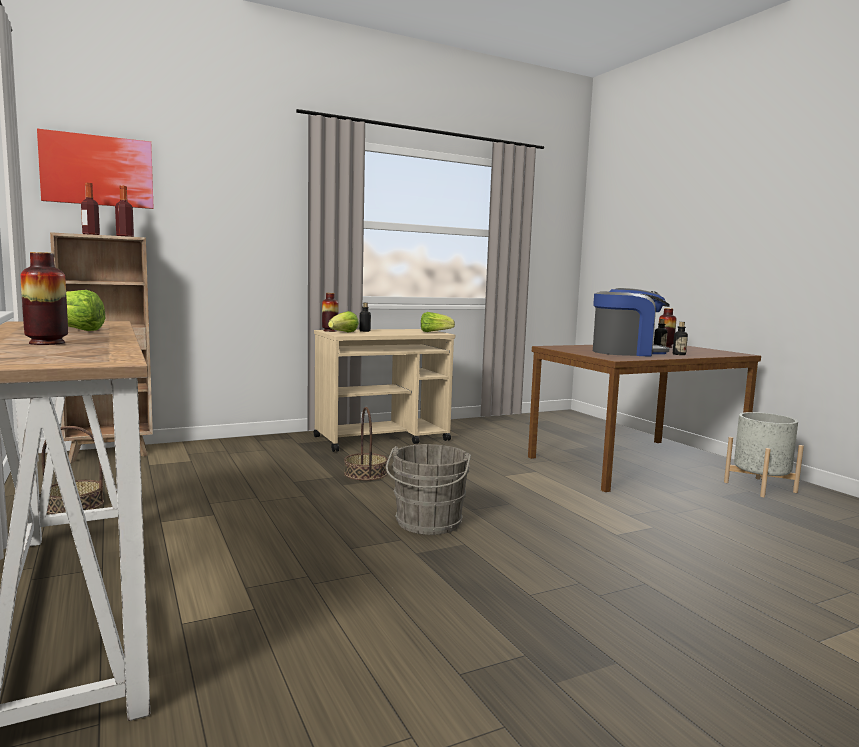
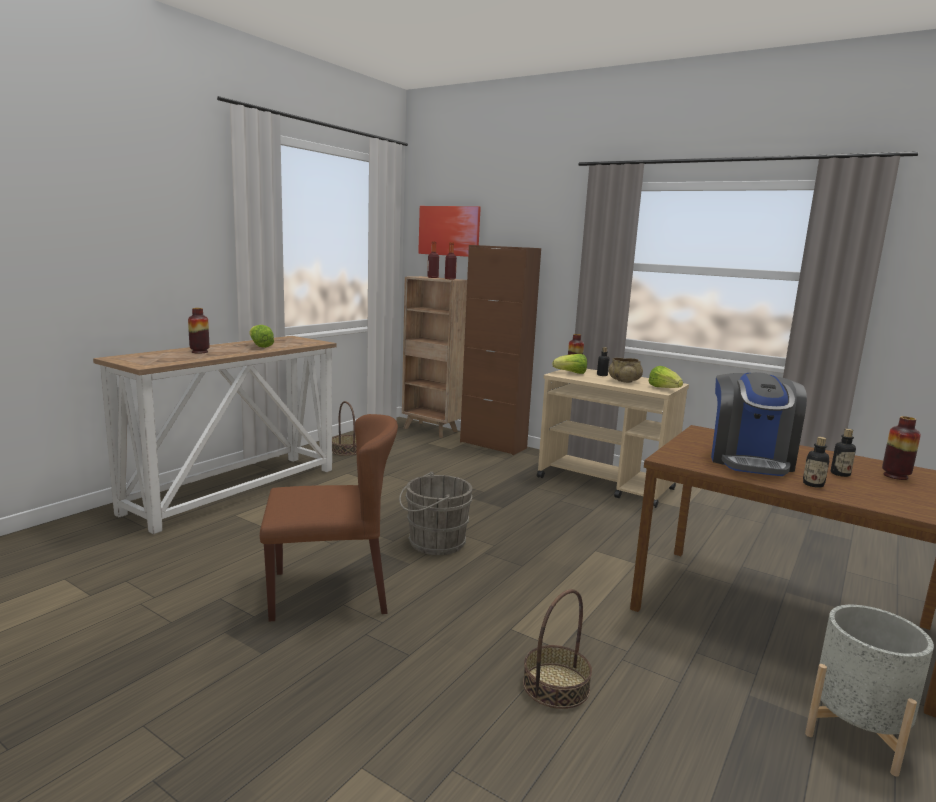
camera: 60 degrees right, 5 degrees up
(218, 444) = (493, 445): none -> brown cabinet
(366, 473) = (508, 499): basket -> basket (556, 685)
(394, 332) = (624, 381): none -> beige bowl
(495, 596) = (330, 591): none -> brown chair
(626, 352) = (750, 460): coffee machine -> coffee machine turned 45 degrees clockwise

